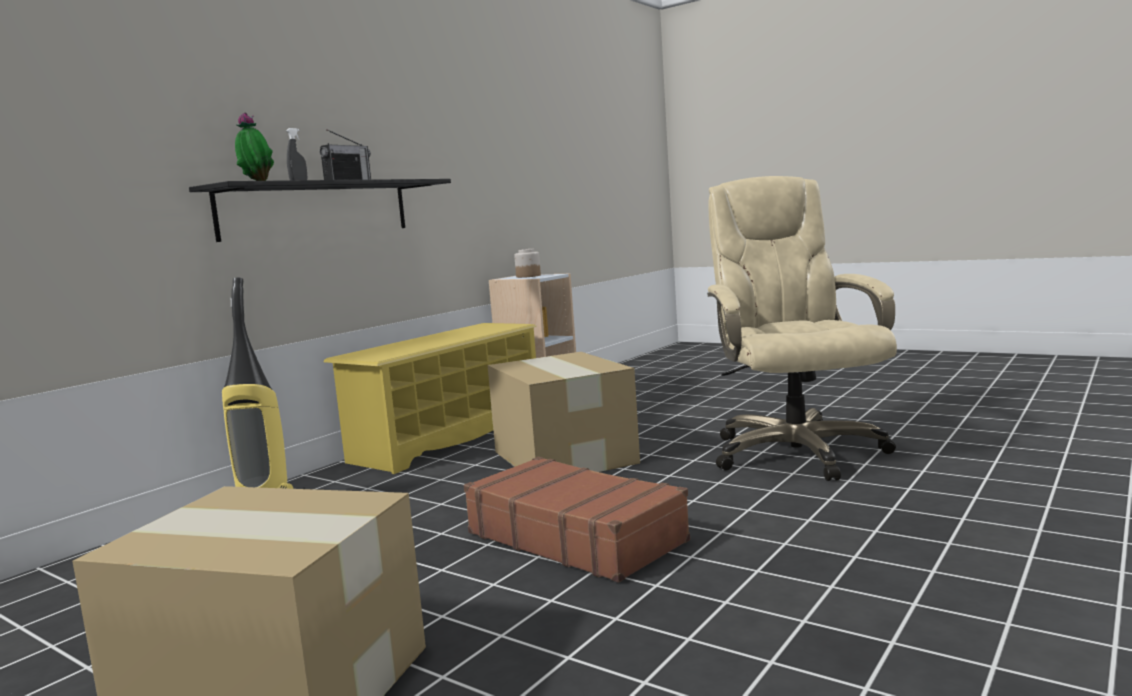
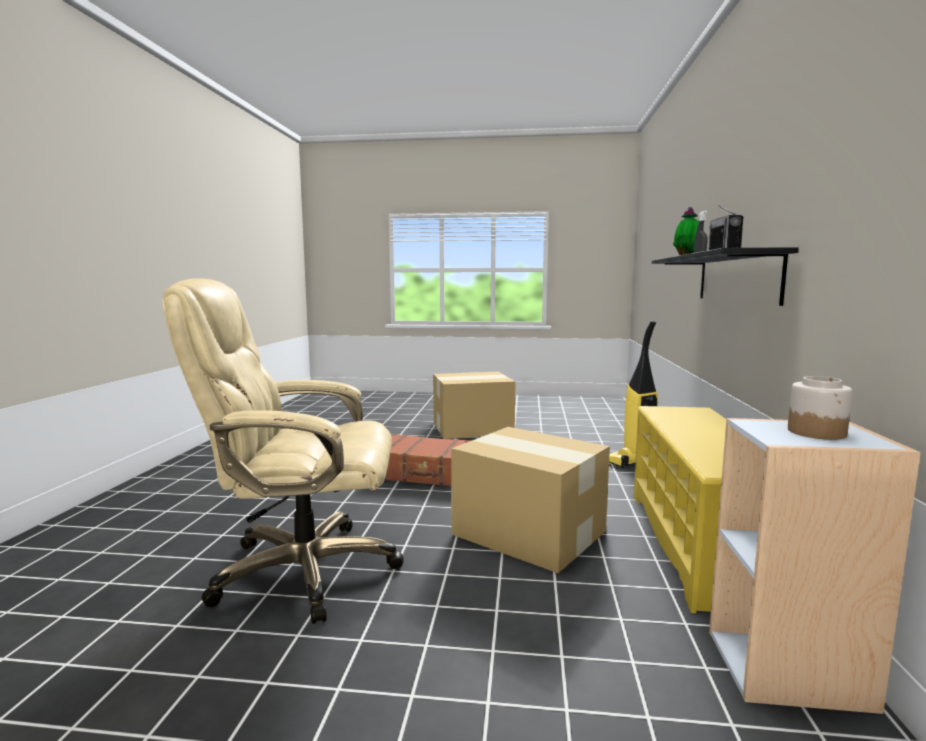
camera: 150 degrees right, 0 degrees up
(796, 453) = (305, 570): beige office chair -> beige office chair turned 120 degrees clockwise

